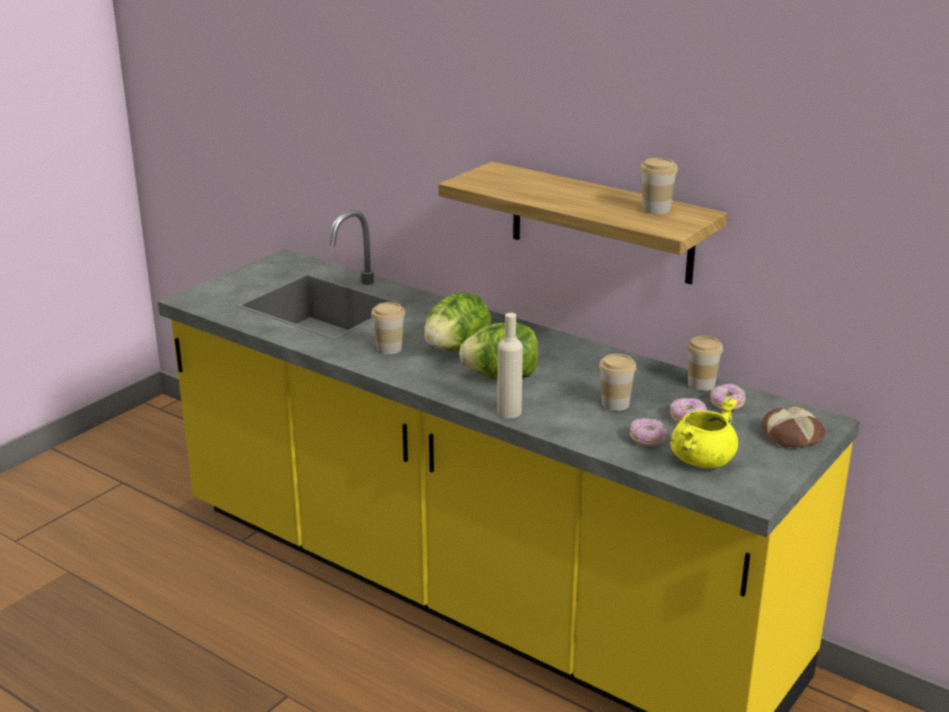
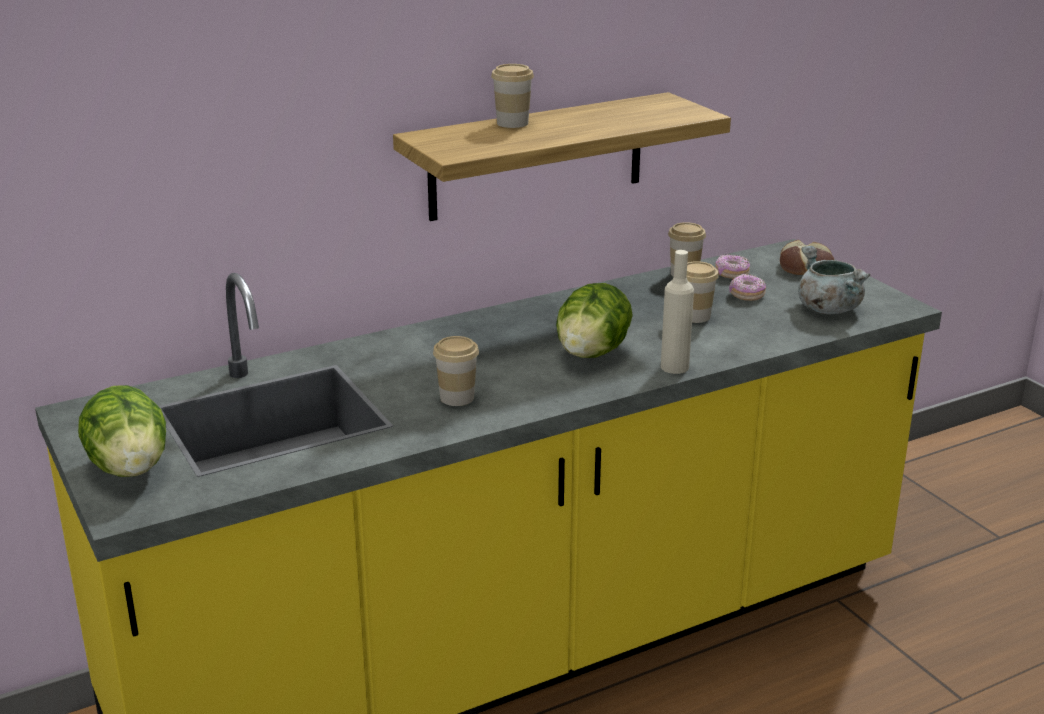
camera: 65 degrees left, 0 degrees up
(456, 348) = (494, 361): lettuce -> lettuce (130, 468)
(647, 439) = (776, 320): donut -> none
(656, 209) = (637, 108): cup -> cup (512, 123)
(702, 459) = (827, 309): yellow cooking pot -> grey cooking pot

